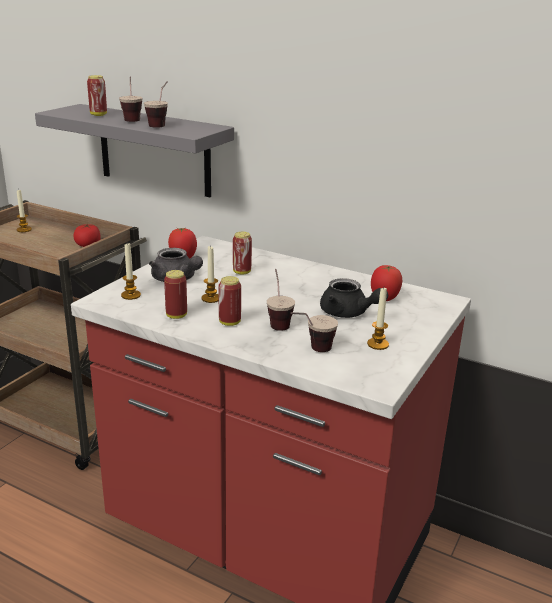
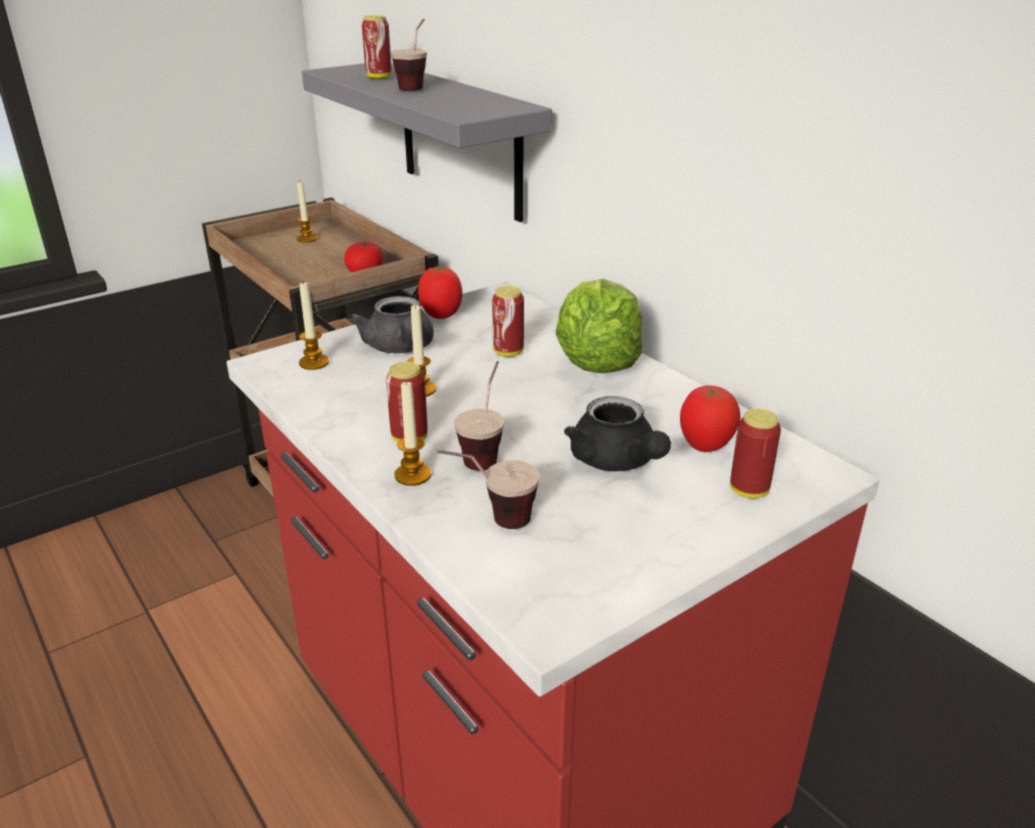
camera: 25 degrees right, 5 degrees up
(160, 124) = (442, 97): cup -> none
(176, 315) = (344, 409): can -> can (749, 490)
(295, 270) = (596, 363): none -> lettuce
(378, 344) = (617, 536): candle -> candle (413, 475)

